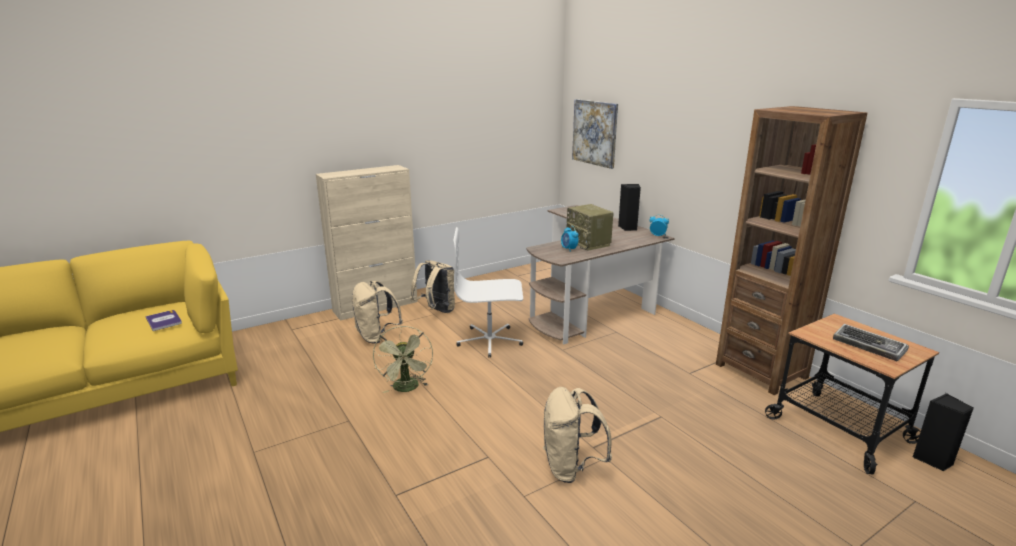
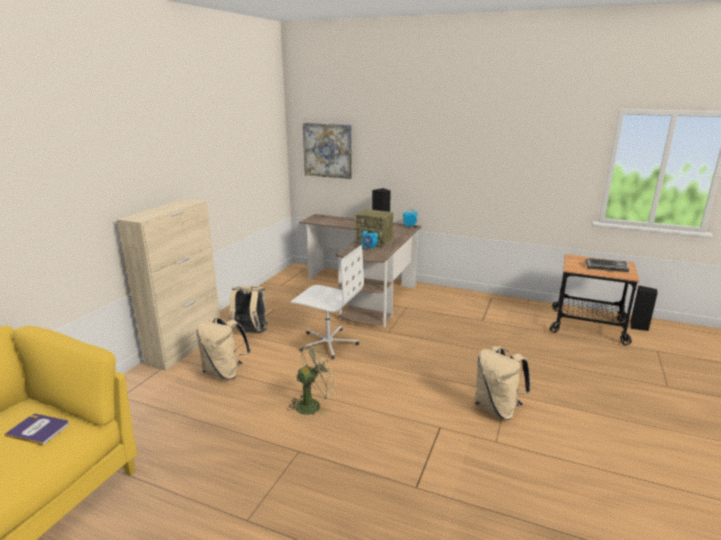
camera: 35 degrees left, 0 degrees up
(407, 389) = (313, 404): green fan -> green fan turned 75 degrees counterclockwise
(490, 341) = (328, 343): white office chair -> white office chair turned 120 degrees counterclockwise
(761, 371) = (515, 305): brown bookcase -> none

